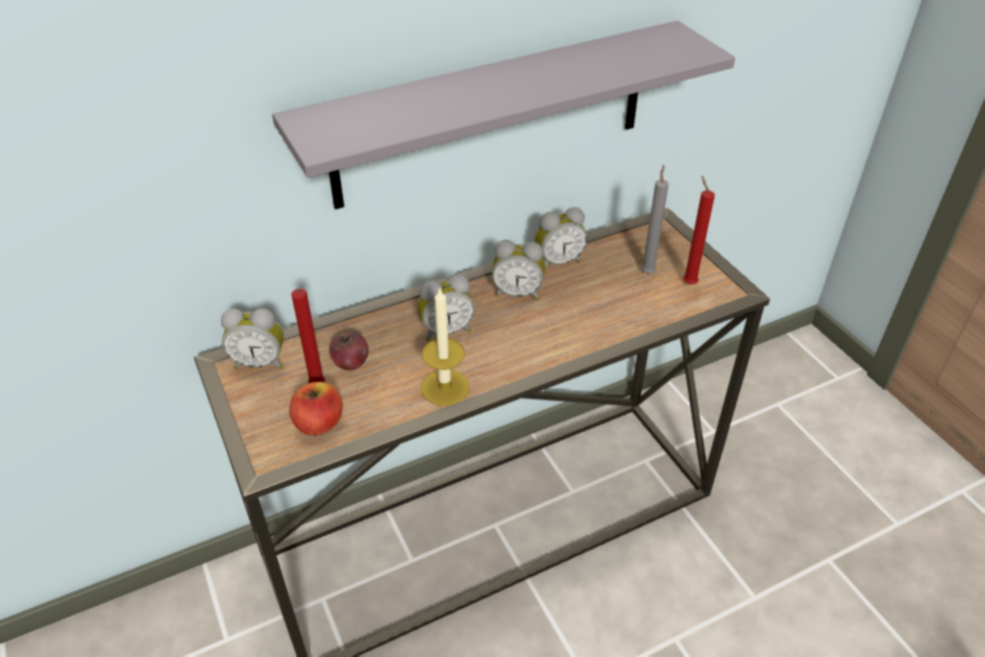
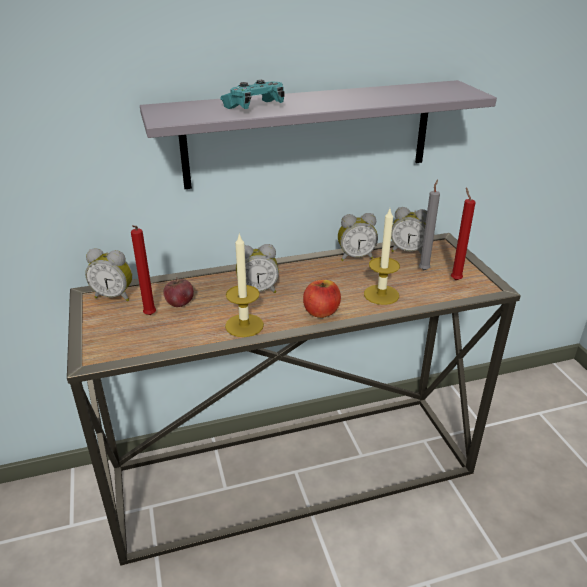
camera: 10 degrees right, 10 degrees down
(319, 423) = (141, 337): apple -> apple (321, 312)
(432, 107) = (254, 107): none -> turquoise game controller
(518, 293) = (319, 273): alarm clock -> alarm clock (408, 251)
(603, 318) = (381, 294): none -> candle

